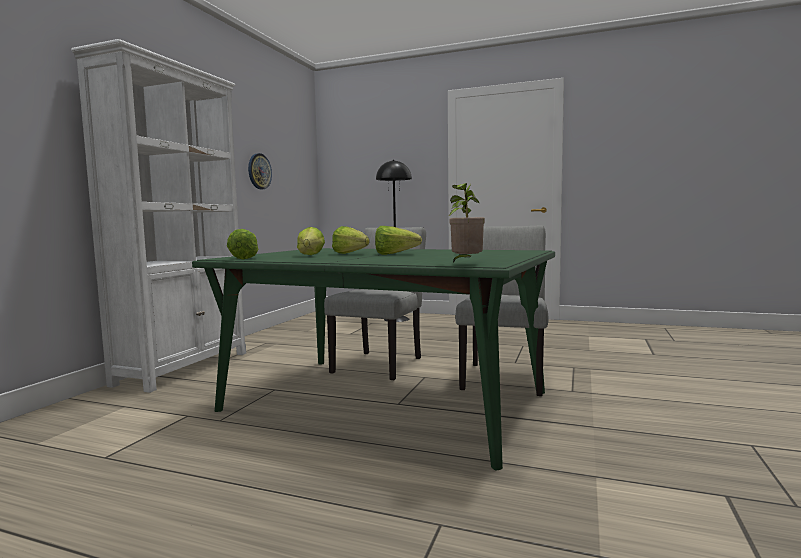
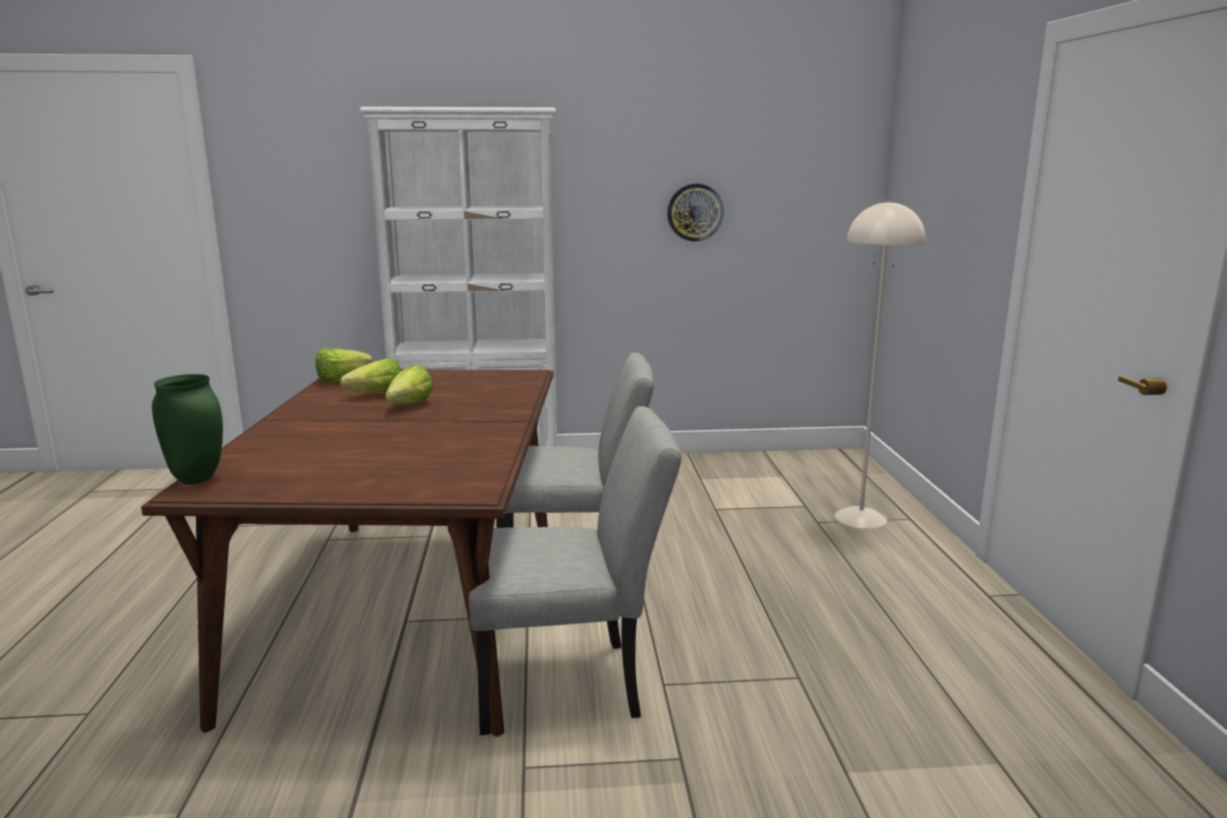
camera: 65 degrees right, 10 degrees up
(386, 401) = (411, 611): green dining table -> brown dining table
(396, 319) = (859, 518): black floor lamp -> beige floor lamp
(398, 254) = (395, 427): lettuce -> none
(465, 264) = (198, 479): potted plant -> green vase

